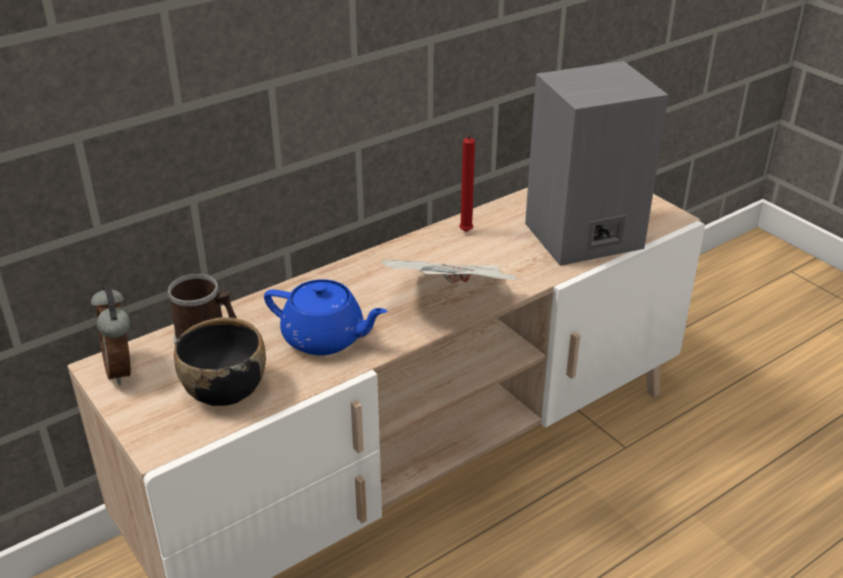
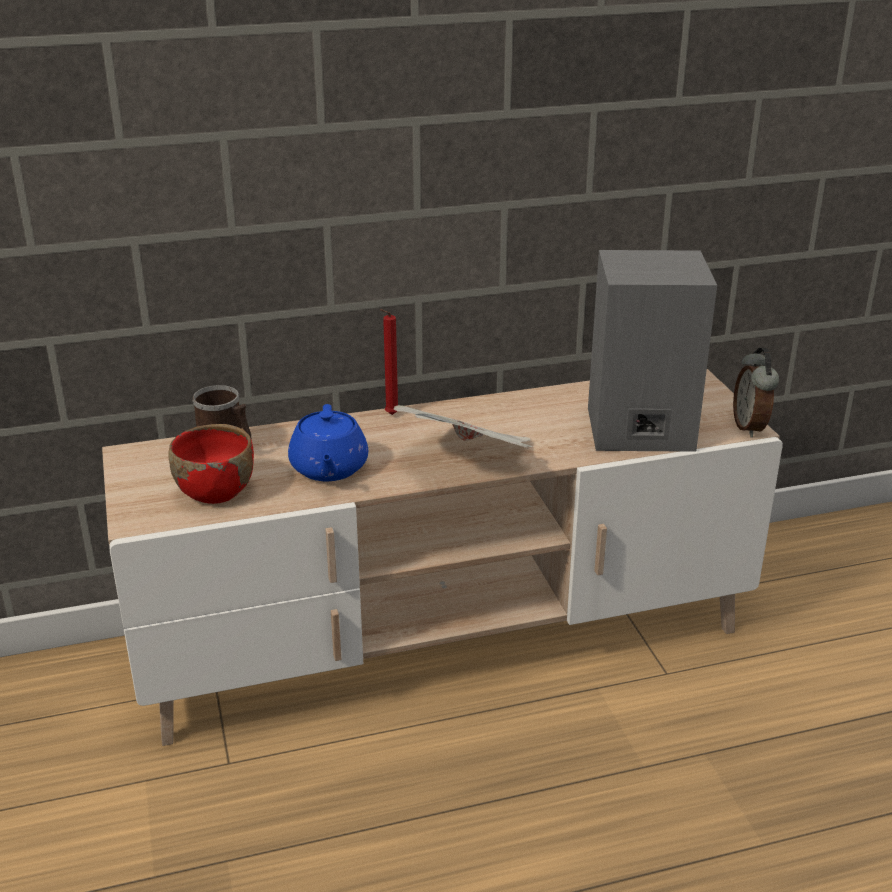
camera: 20 degrees right, 5 degrees down
(122, 369) = (143, 459): alarm clock -> alarm clock (750, 427)
(224, 389) = (215, 491): black bowl -> red bowl
(325, 338) = (329, 469): blue teapot -> blue teapot turned 45 degrees clockwise
(464, 233) = (521, 406): red candle -> red candle (390, 415)

